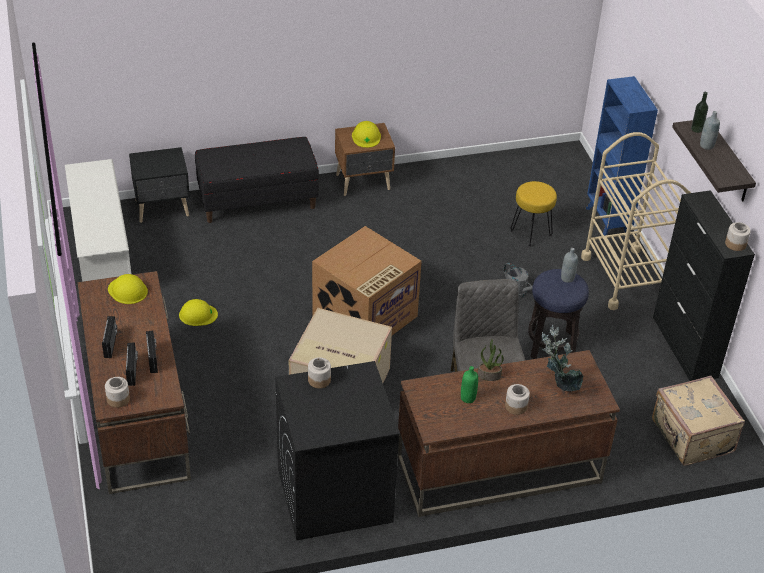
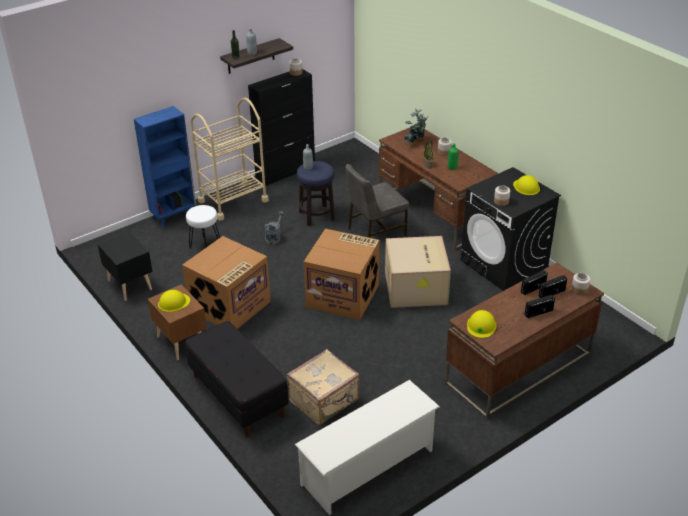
camera: 110 degrees left, 5 degrees down
(163, 209) = (281, 453): black nightstand -> black nightstand (130, 284)
(198, 314) = (398, 378): yellow hard hat -> yellow hard hat (526, 187)
(400, 226) = (230, 306): none -> cardboard box
(531, 233) = (205, 245): yellow stool -> white stool
(691, 437) = (358, 160): beige suitcase -> beige suitcase (325, 401)

